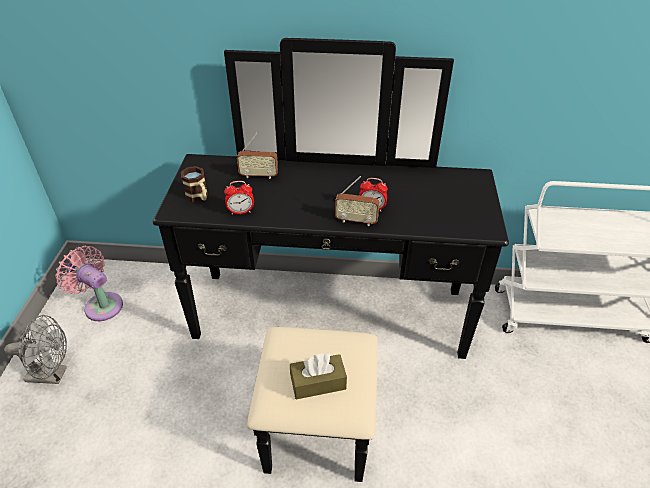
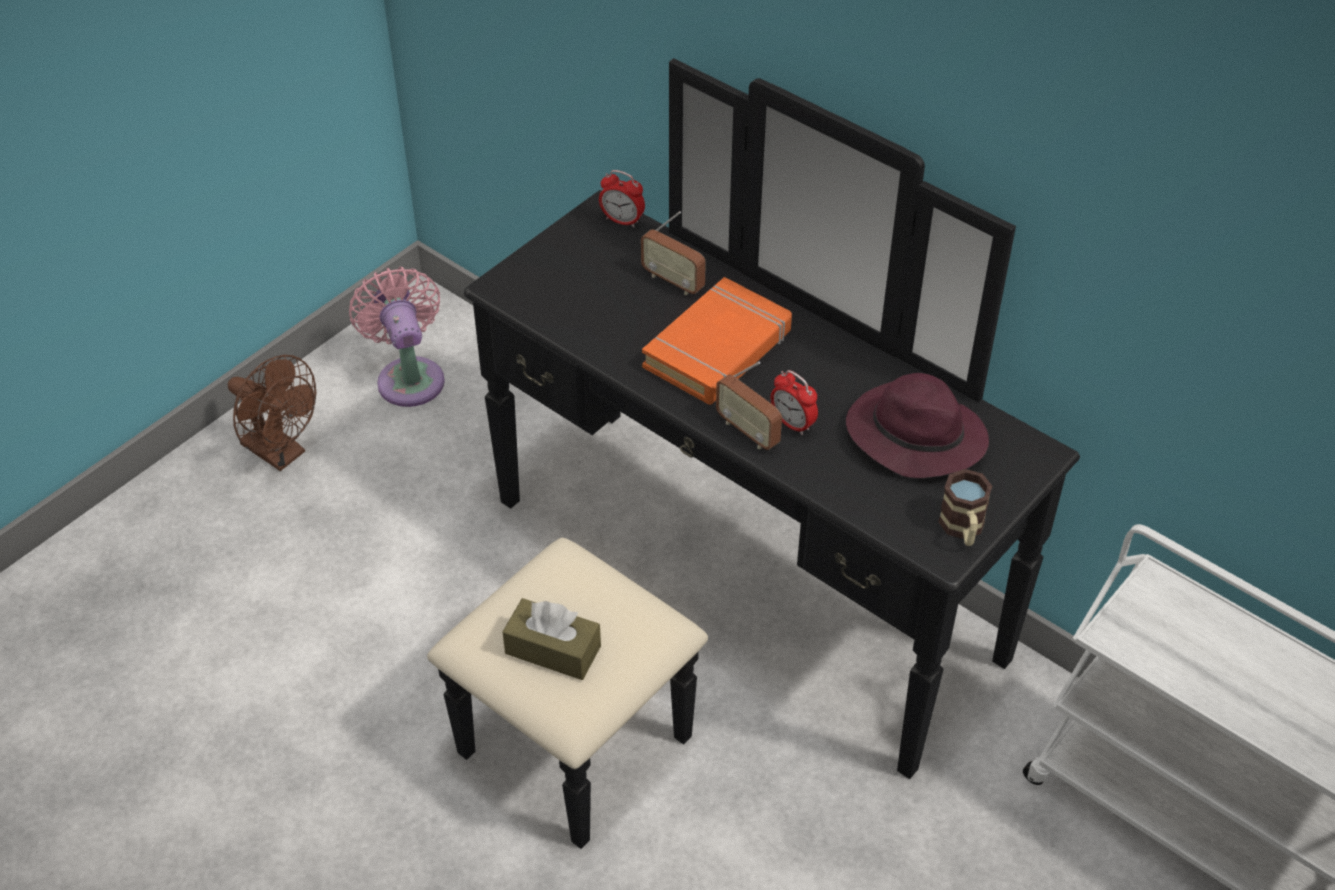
camera: 35 degrees right, 5 degrees up
(53, 374) = (281, 453): grey fan -> brown fan
(198, 197) = (555, 278): mug -> mug (963, 529)
(241, 212) = (593, 333): alarm clock -> alarm clock (622, 221)
(307, 194) = (718, 349): none -> orange book
(426, 191) = (913, 436): none -> purple hat

